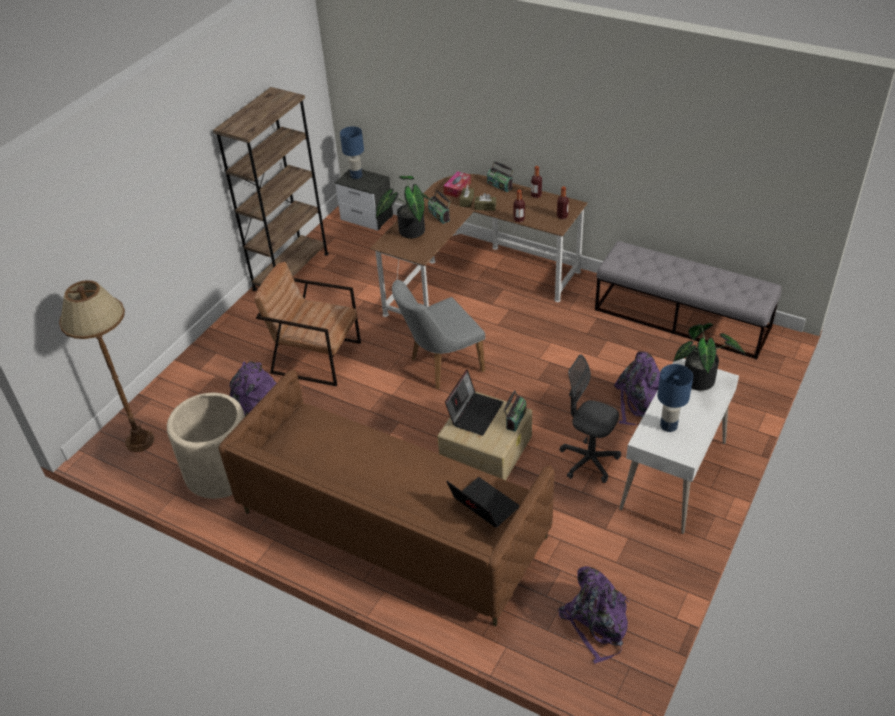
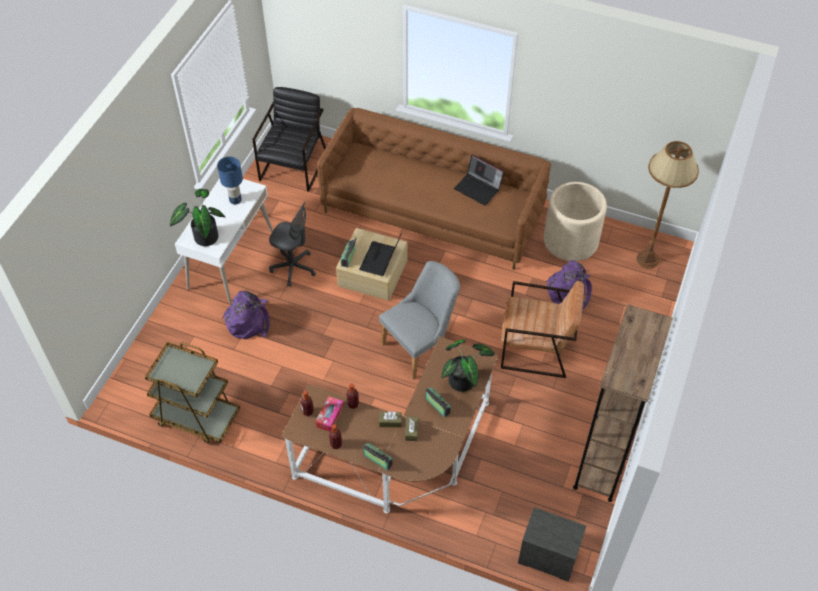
camera: 170 degrees right, 10 degrees up
(356, 176) = (563, 538): blue table lamp -> none
(457, 188) = (425, 452): tissue box -> tissue box (330, 416)
(482, 505) = (365, 167): laptop -> laptop (478, 188)
(596, 623) = (294, 166): purple backpack -> black armchair
(682, 319) = (196, 417): grey bench -> brown cart

